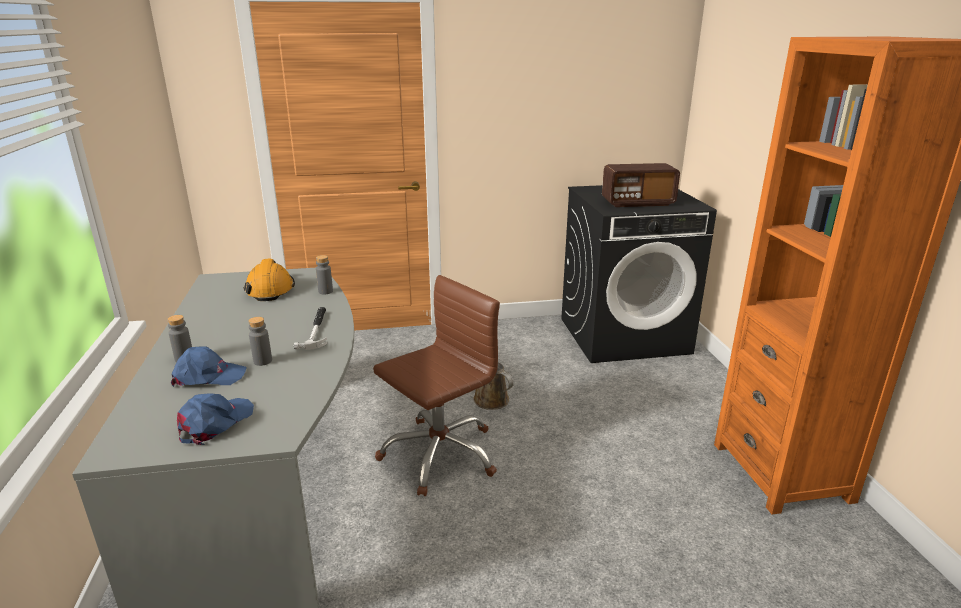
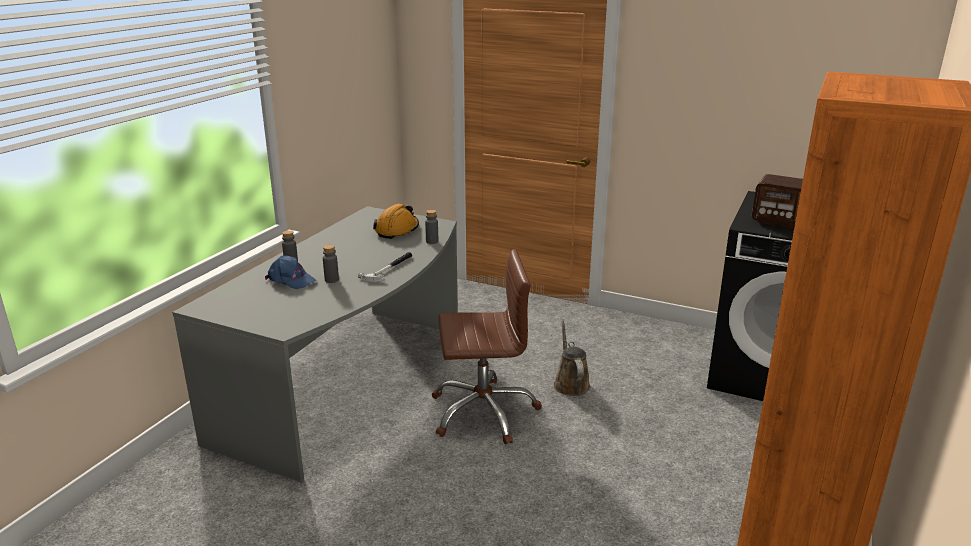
camera: 35 degrees right, 0 degrees up
(215, 423) = (262, 309): blue cap -> none

